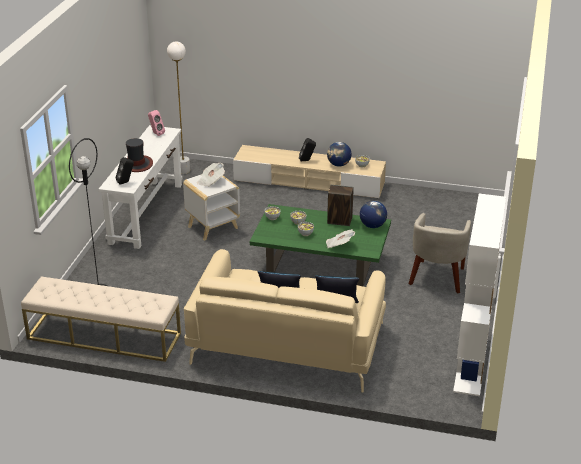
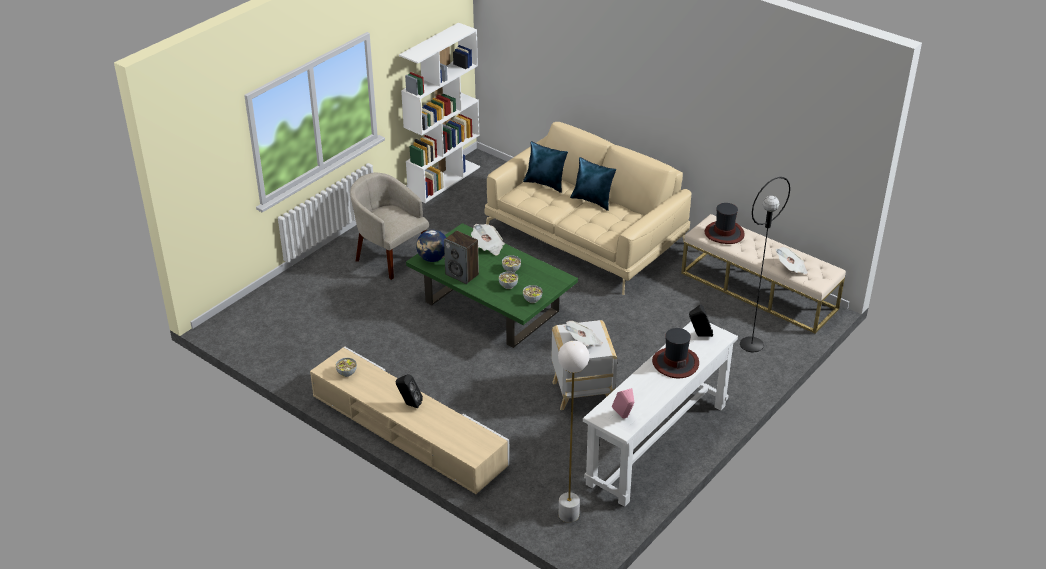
camera: 155 degrees left, 5 degrees up
(71, 287) = (791, 268): none -> newspaper
(141, 303) = (724, 233): none -> hat
(338, 165) = (375, 383): globe -> none
(437, 278) = (390, 257): beige armchair -> beige armchair turned 90 degrees counterclockwise

